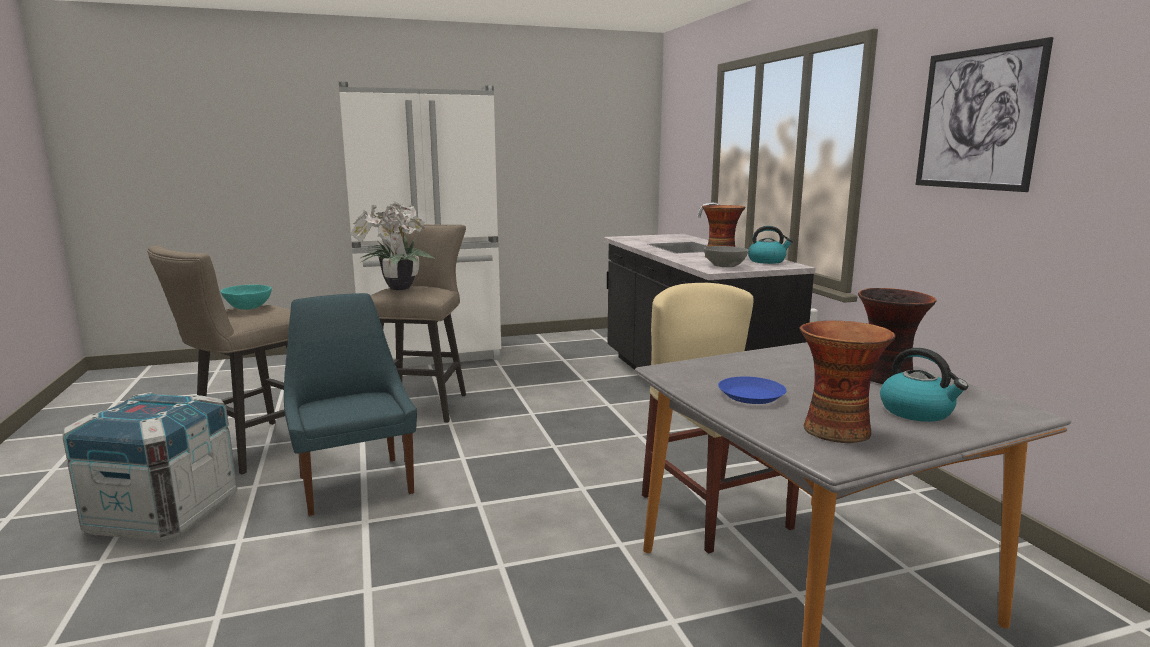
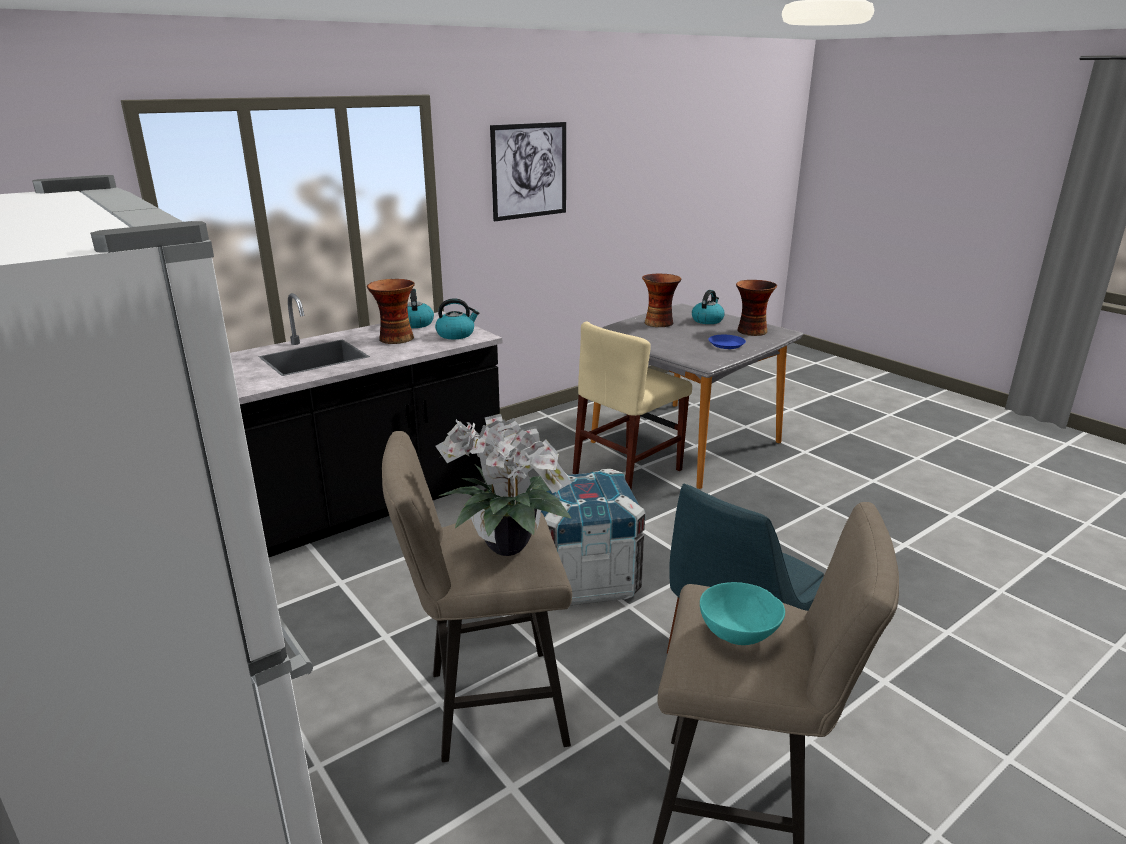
camera: 110 degrees left, 10 degrees up
(163, 514) = (922, 778): crate -> crate (585, 578)
(725, 266) = (456, 334): grey bowl -> kettle

